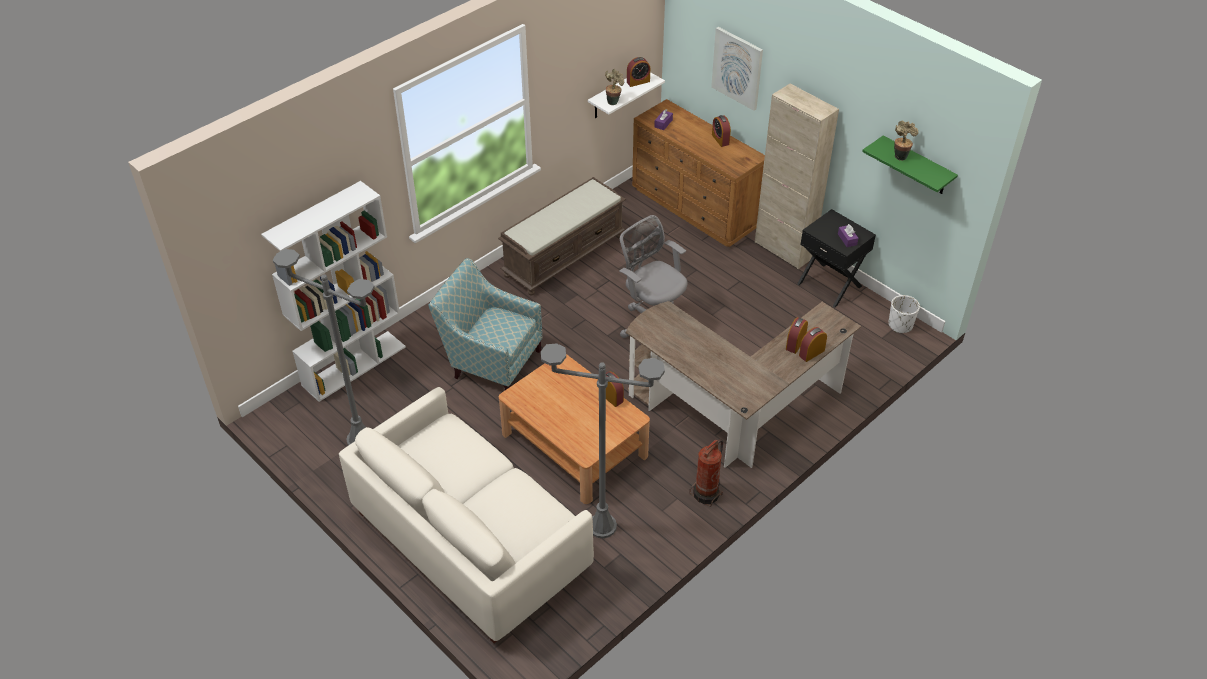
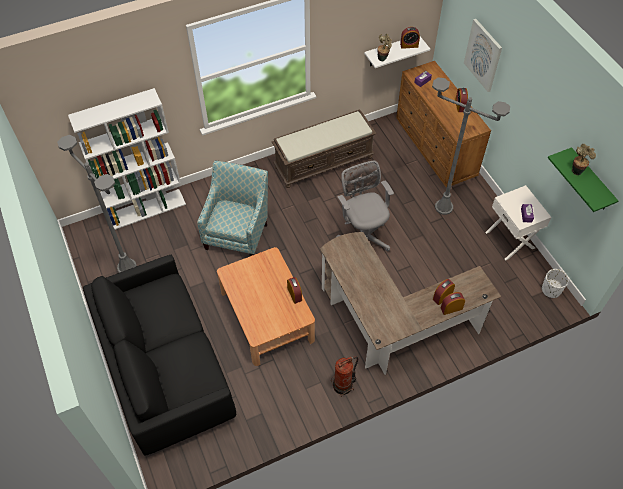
camera: 20 degrees right, 10 degrees up
(469, 540) = (165, 368): white sofa -> black sofa
(490, 360) = (238, 231): armchair -> armchair turned 60 degrees clockwise
(602, 526) = (258, 387): grey floor lamp -> grey floor lamp (443, 207)
(784, 249) = (487, 200): beige cabinet -> none
(830, 284) = (510, 240): black nightstand -> white nightstand

